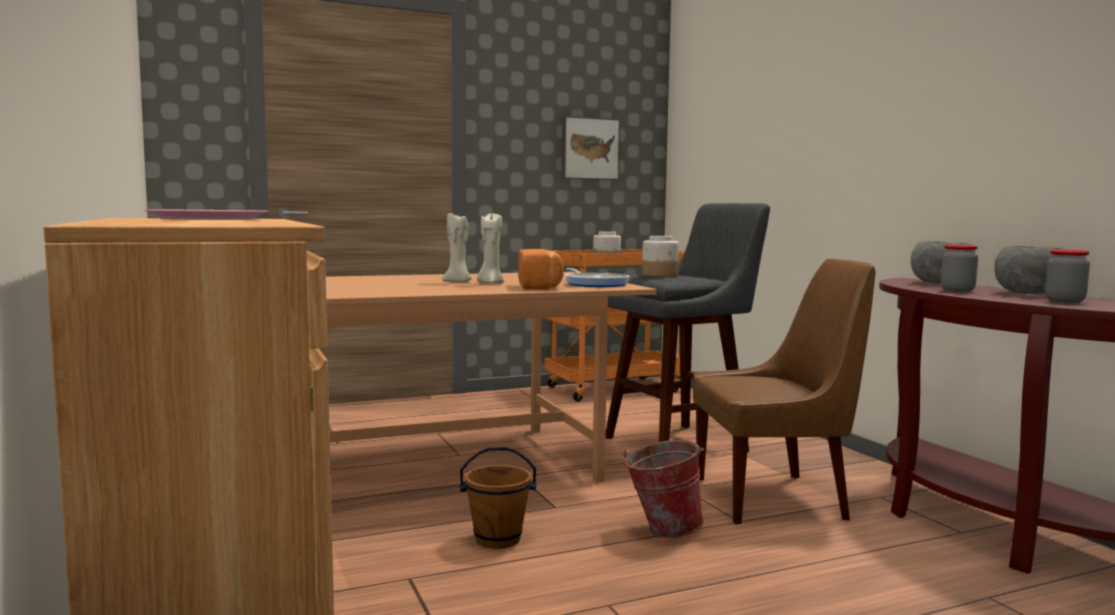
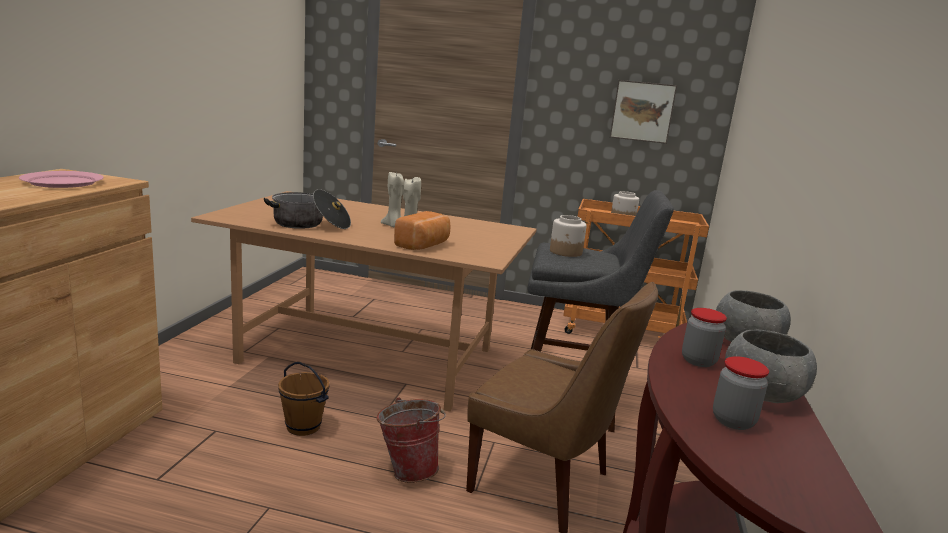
camera: 35 degrees right, 10 degrees up
(377, 290) = (310, 224): none -> cooking pot
(595, 284) = (479, 251): frying pan -> none

